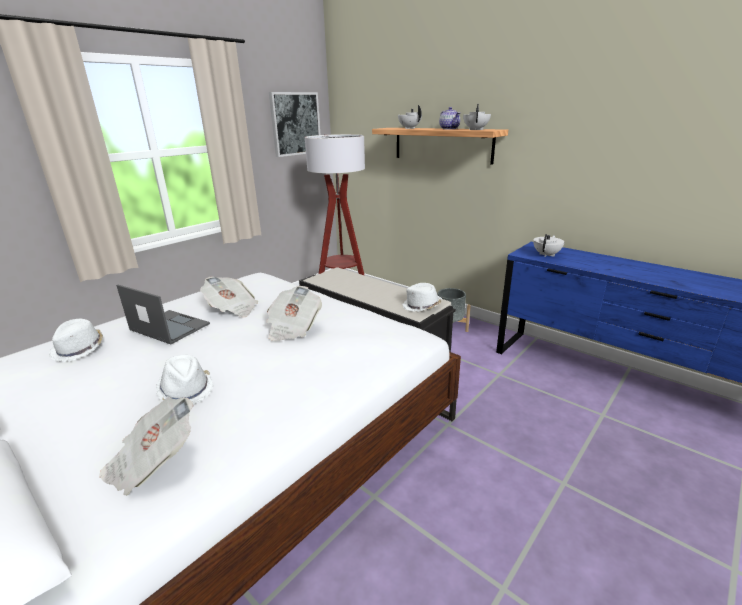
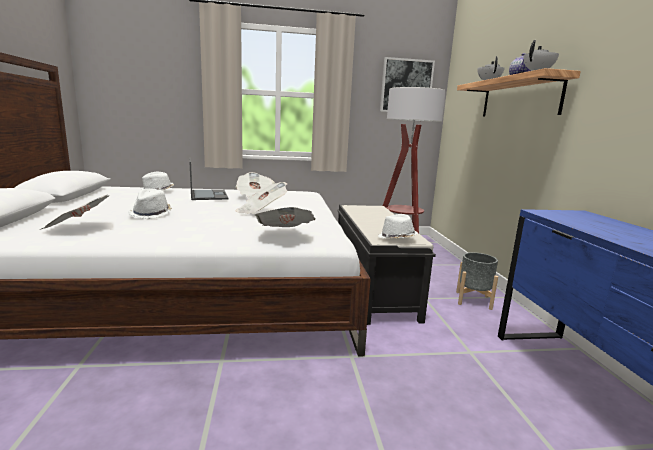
camera: 40 degrees right, 10 degrees down
(381, 349) = (285, 234): none -> newspaper
(546, 255) = (573, 218): white teapot -> none

